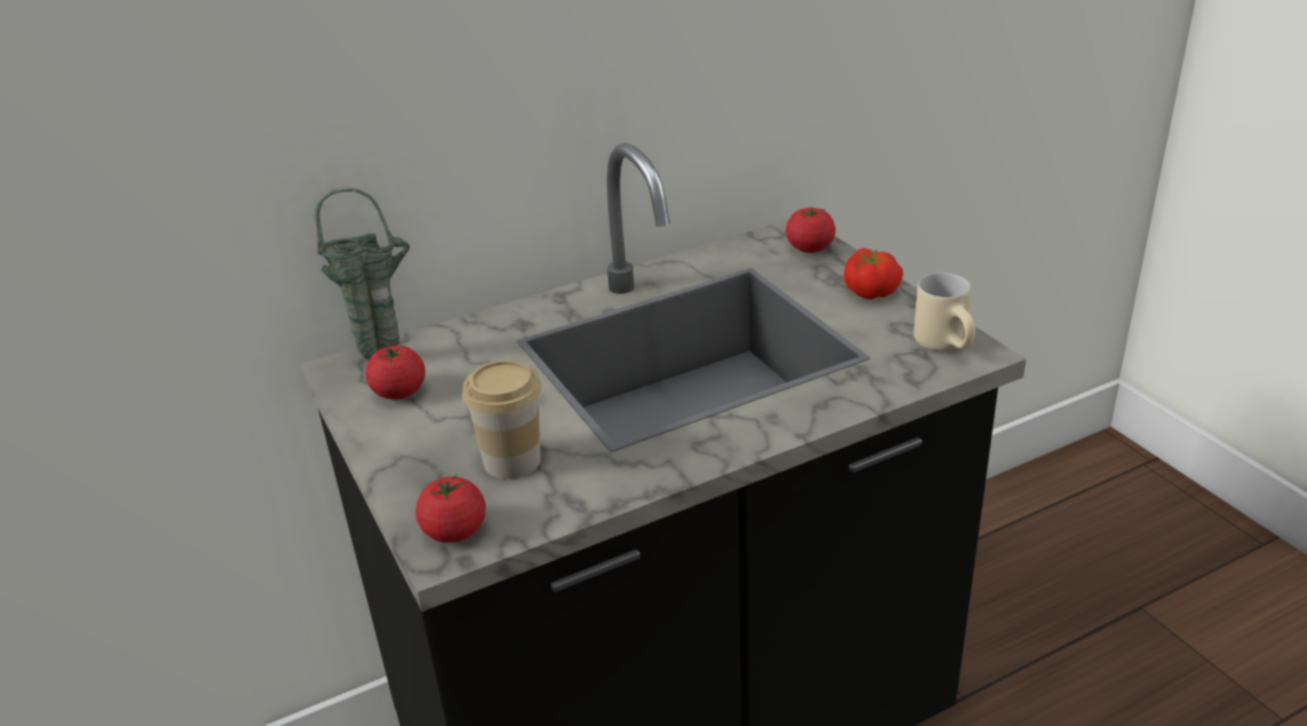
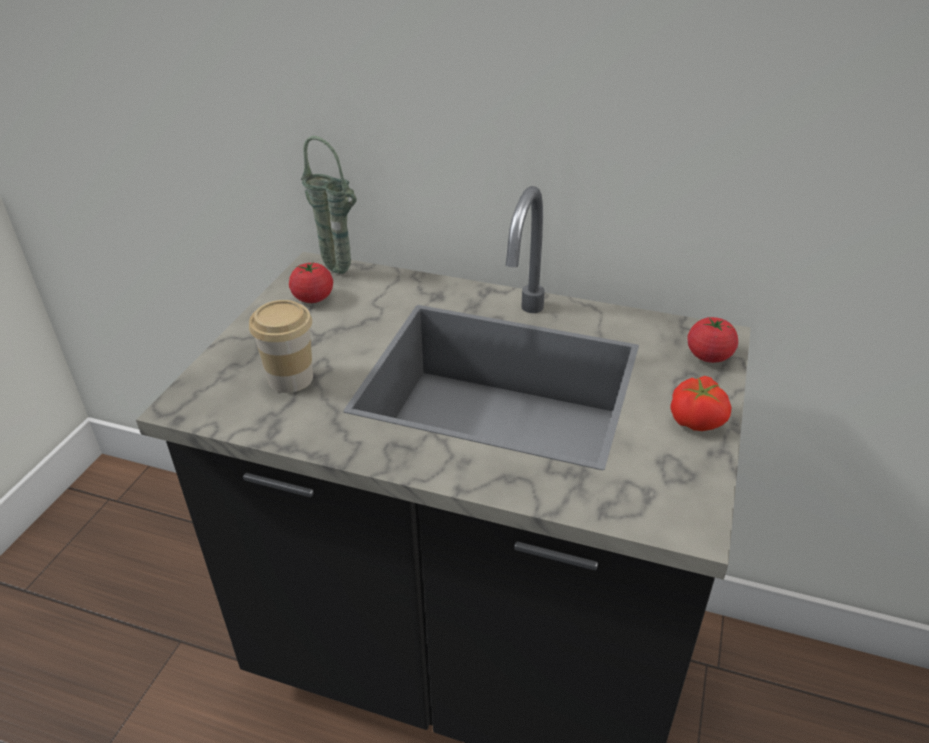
camera: 45 degrees right, 5 degrees up
(454, 531) = (201, 399): tomato -> none
(948, 346) = (680, 505): beige mug -> none

